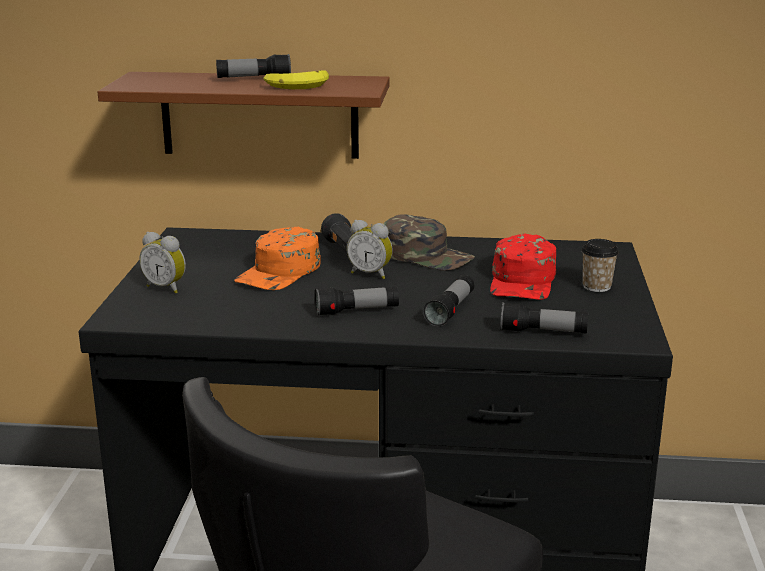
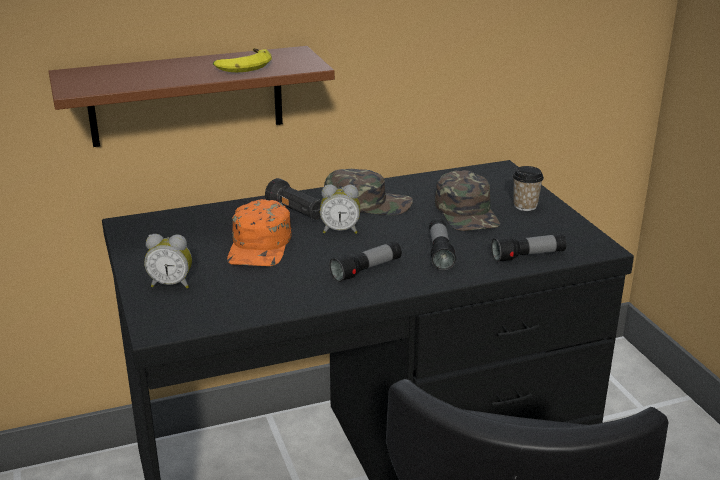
camera: 25 degrees left, 5 degrees up
(254, 79) = (191, 64): flashlight -> none
(523, 281) = (467, 212): red cap -> green cap

